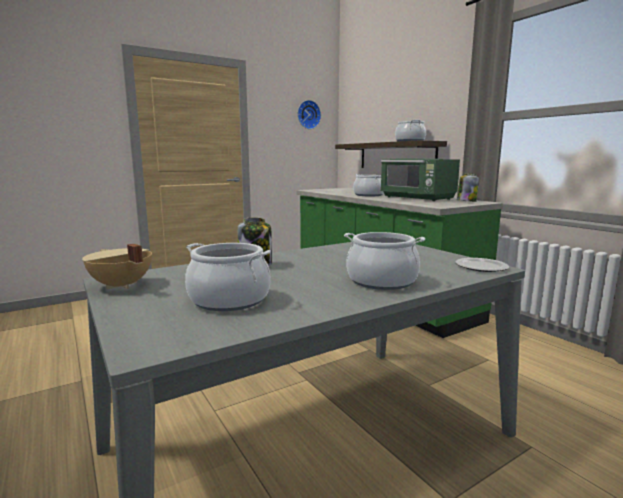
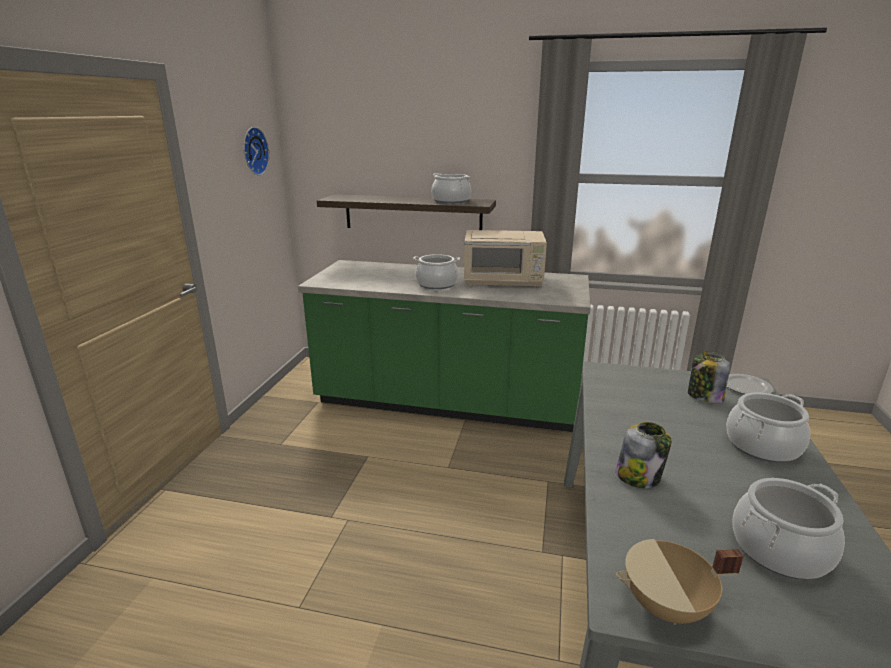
camera: 45 degrees left, 10 degrees up
(417, 198) = (504, 281): green microwave -> beige microwave
(466, 201) = (561, 280): jar -> jar (704, 396)

